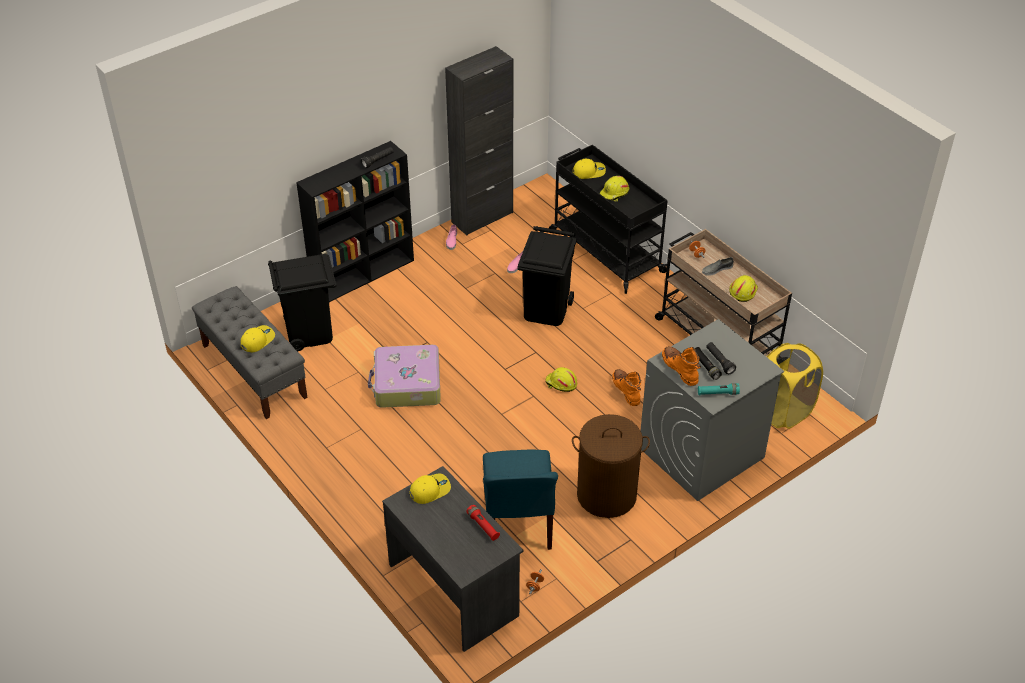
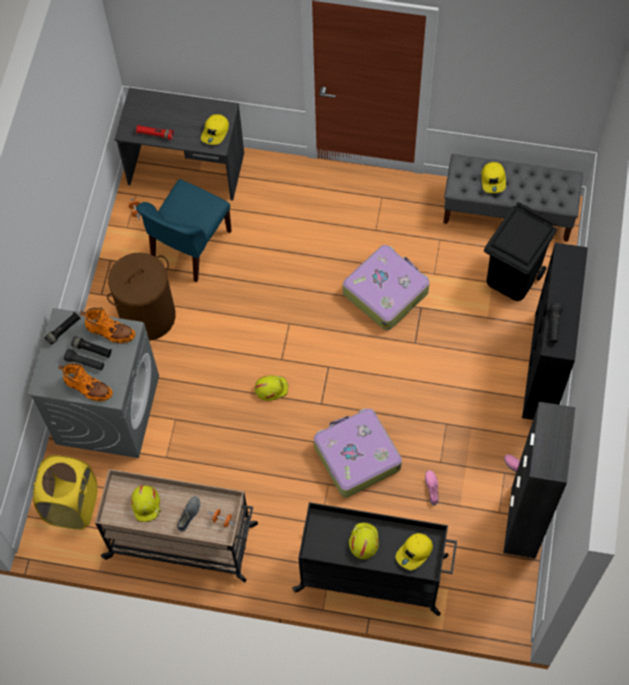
camera: 140 degrees right, 20 degrees up
(518, 522) = (190, 246): blue chair -> blue chair turned 105 degrees counterclockwise
(546, 310) = (356, 456): black trash can -> suitcase
(626, 390) = (214, 424): orange boot -> orange boot (88, 388)
(717, 393) = (63, 330): turquoise flashlight -> black flashlight

